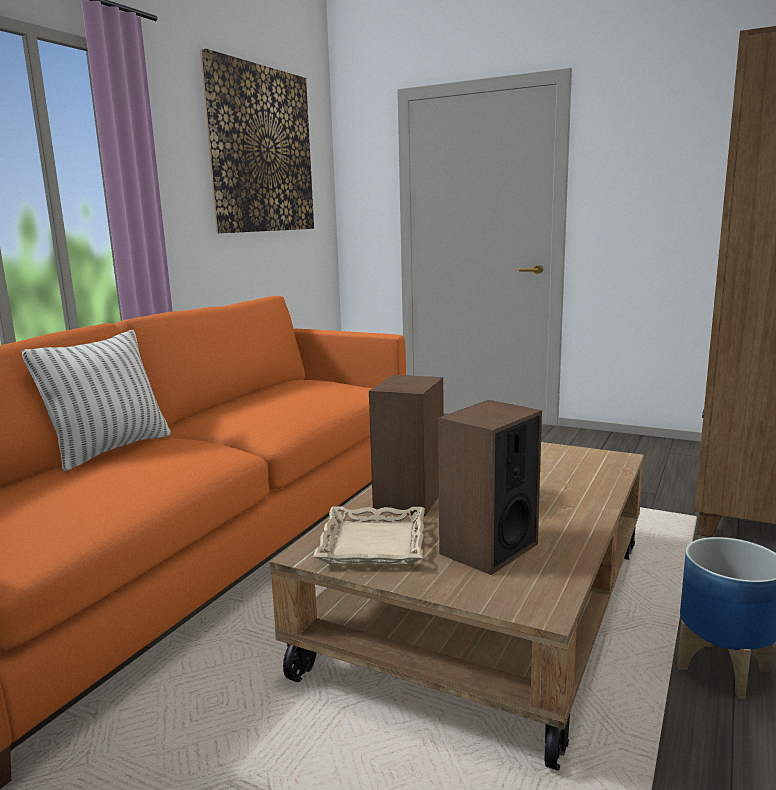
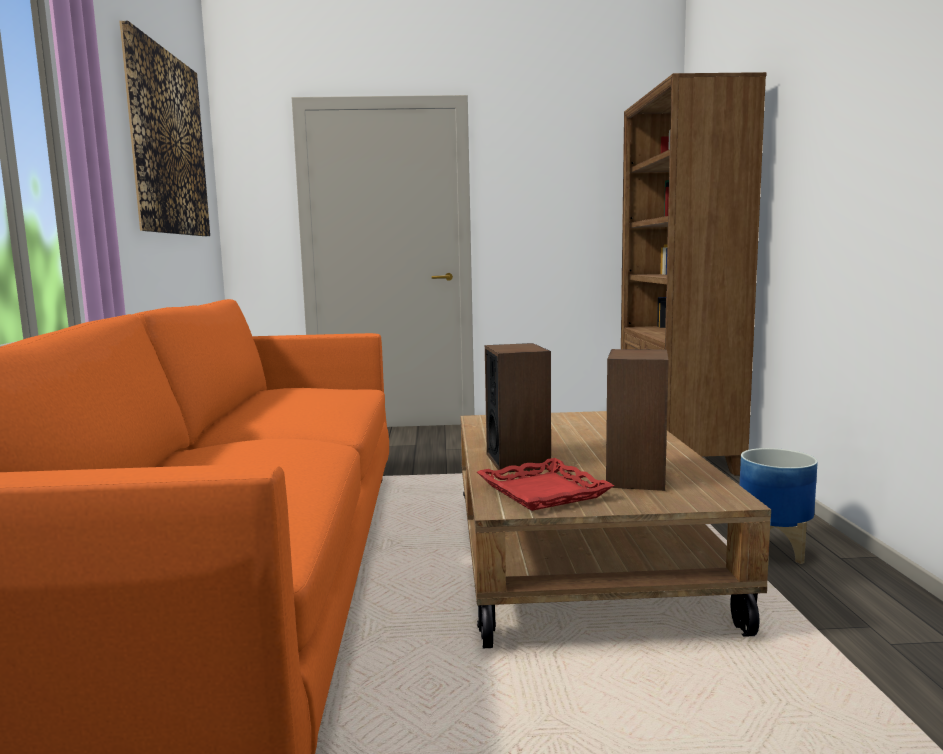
camera: 30 degrees left, 5 degrees down
(110, 450) = (183, 458): pillow -> none
(374, 544) = (544, 492): beige tray -> red tray

